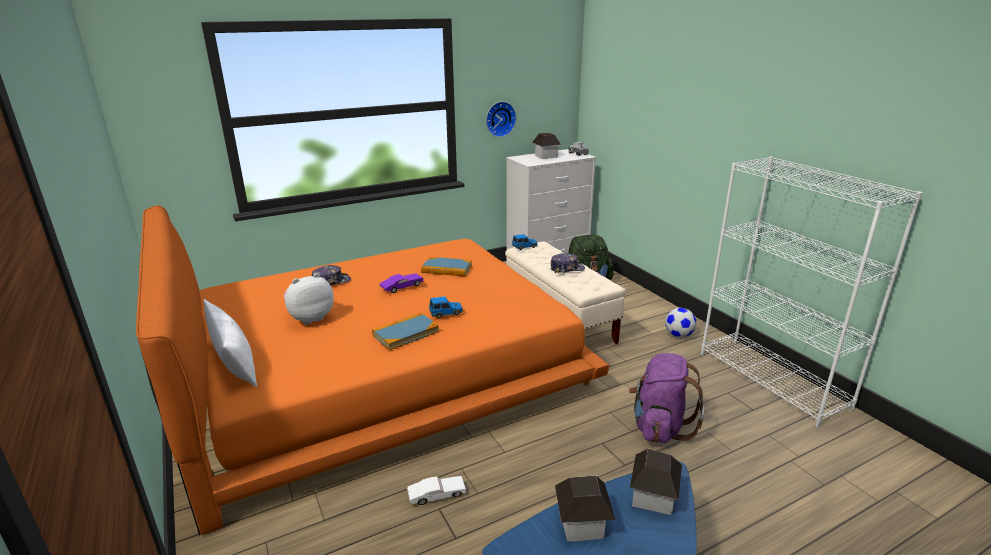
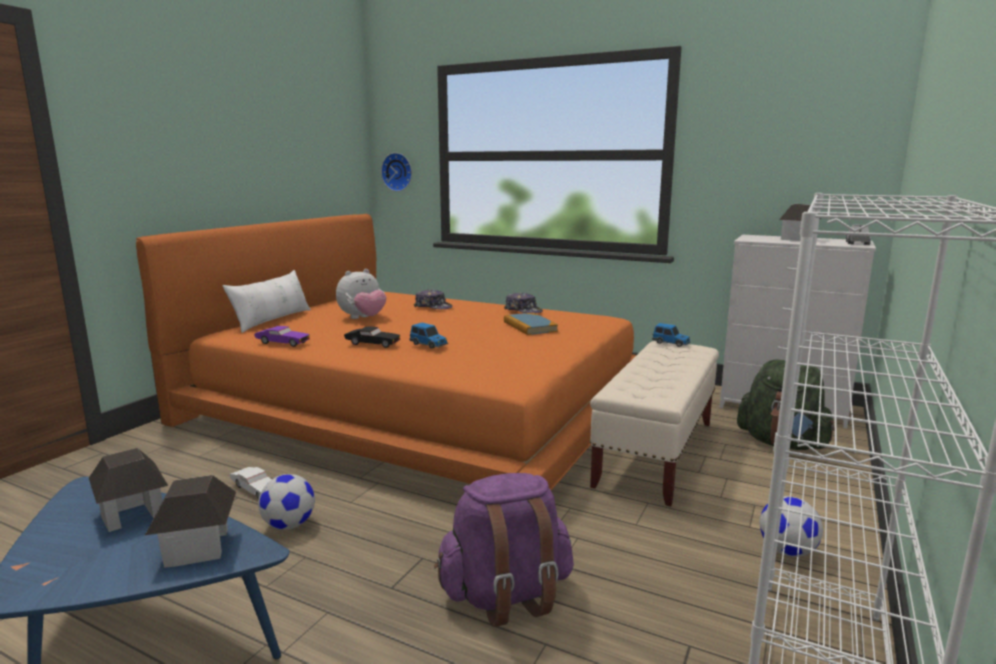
camera: 55 degrees right, 10 degrees down
(310, 318) = (363, 318): plush toy -> plush toy turned 120 degrees clockwise
(402, 287) = (458, 323): purple toy car -> purple toy car (282, 343)
(406, 333) = (372, 344): book -> black toy car
(499, 119) = (741, 180): wall clock -> wall clock (398, 172)
(512, 490) = (289, 525): none -> football
(567, 268) = (658, 370): cap -> cap (523, 310)

